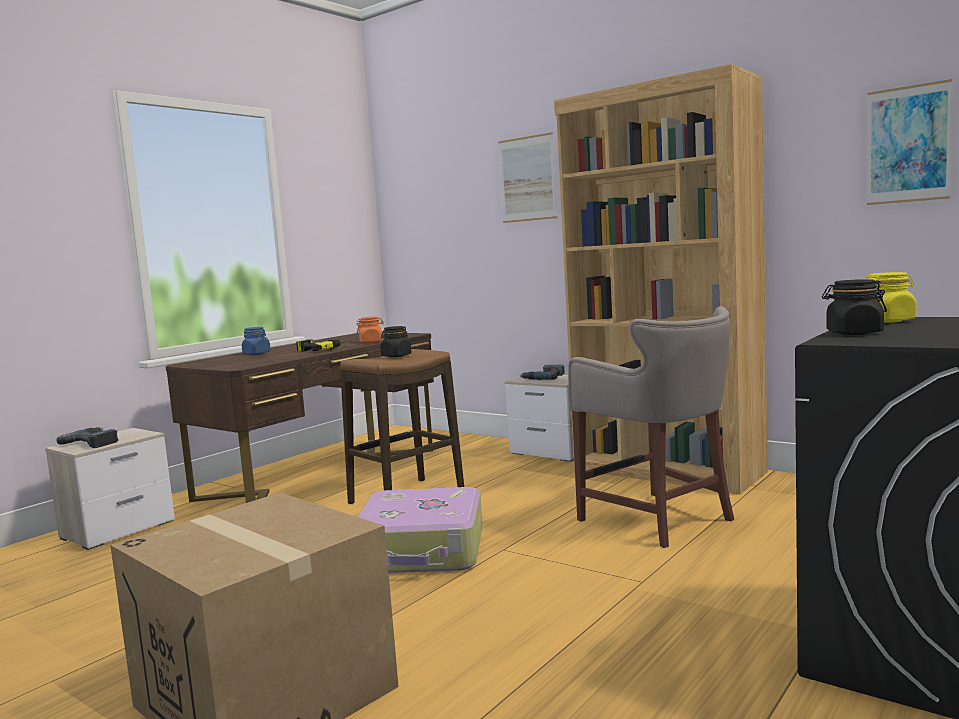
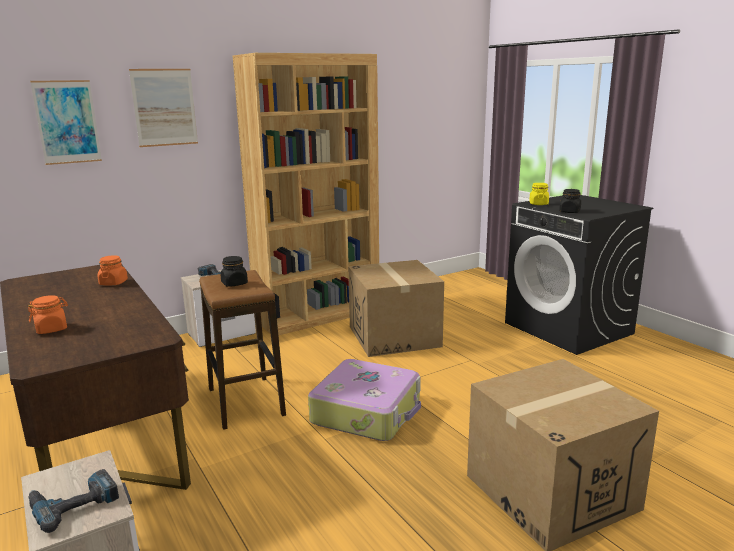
camera: 70 degrees left, 10 degrees up
(257, 353) = (51, 329): blue jar -> orange jar
(323, 348) = (108, 301): power drill -> none
(660, 520) = (394, 336): grey stool -> cardboard box
(908, 144) = (410, 107): picture -> picture (67, 122)

